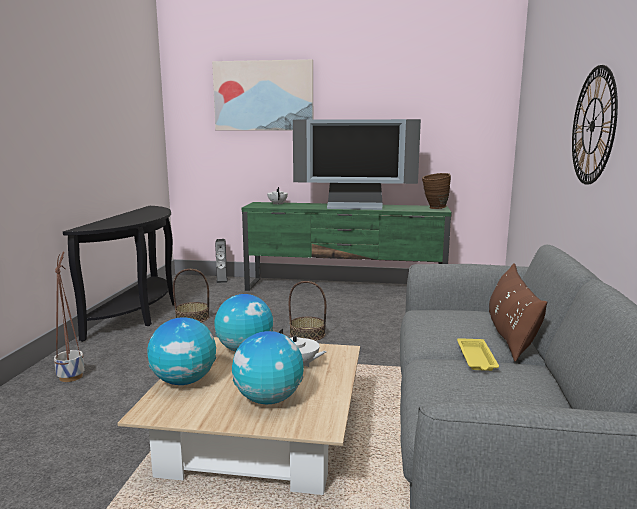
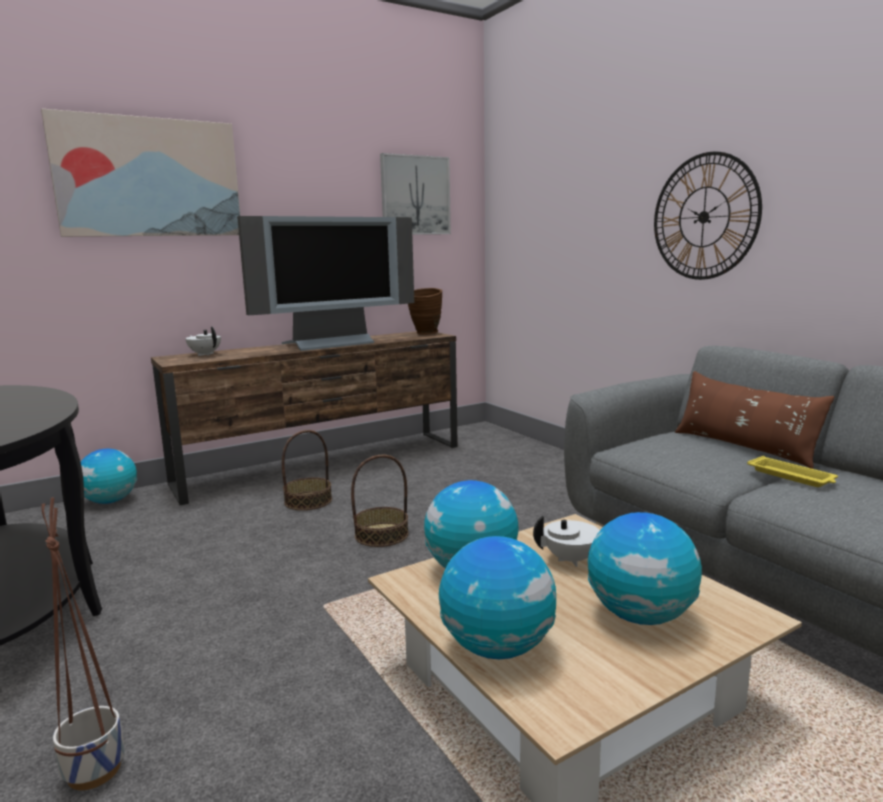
camera: 40 degrees left, 0 degrees up
(192, 318) = (163, 572): basket -> basket (308, 501)
(222, 280) = (110, 501): speaker -> globe
(345, 289) = (324, 464): green tv stand -> brown tv stand
(449, 100) = (415, 195): none -> picture

